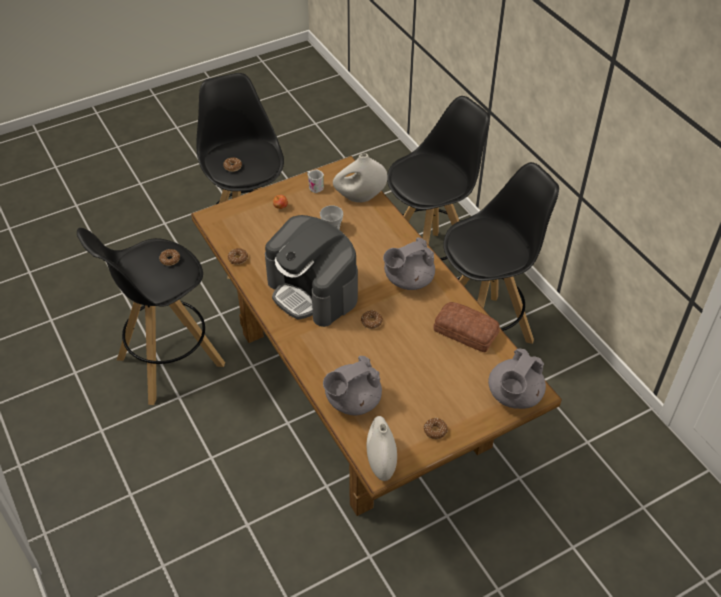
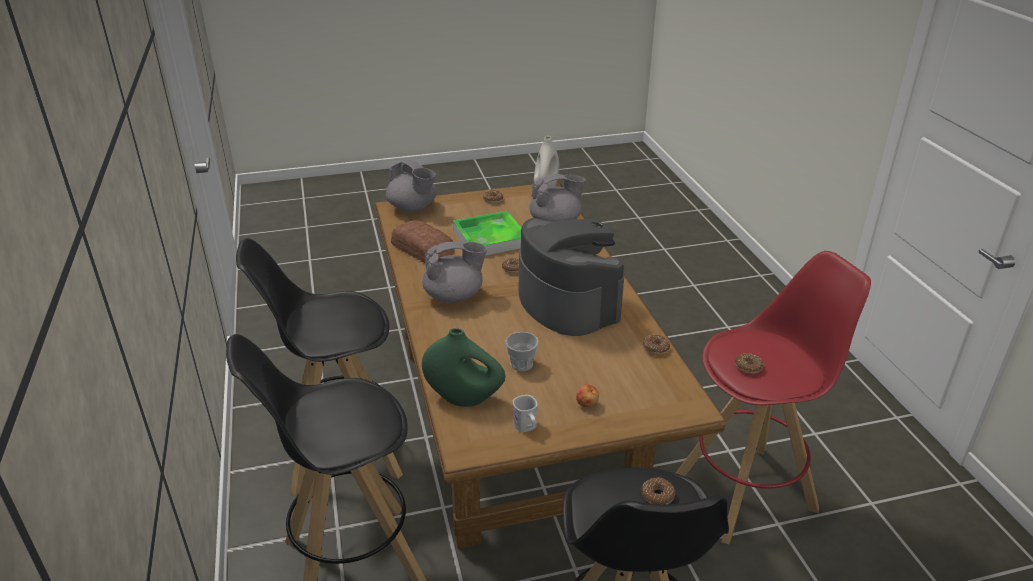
camera: 165 degrees left, 15 degrees down
(169, 362) = (746, 492): black stool -> red stool
(360, 197) = (464, 398): white vase -> green vase
(410, 361) = (490, 238): none -> tray
(514, 396) = (413, 208): grey teapot -> grey teapot turned 90 degrees clockwise

